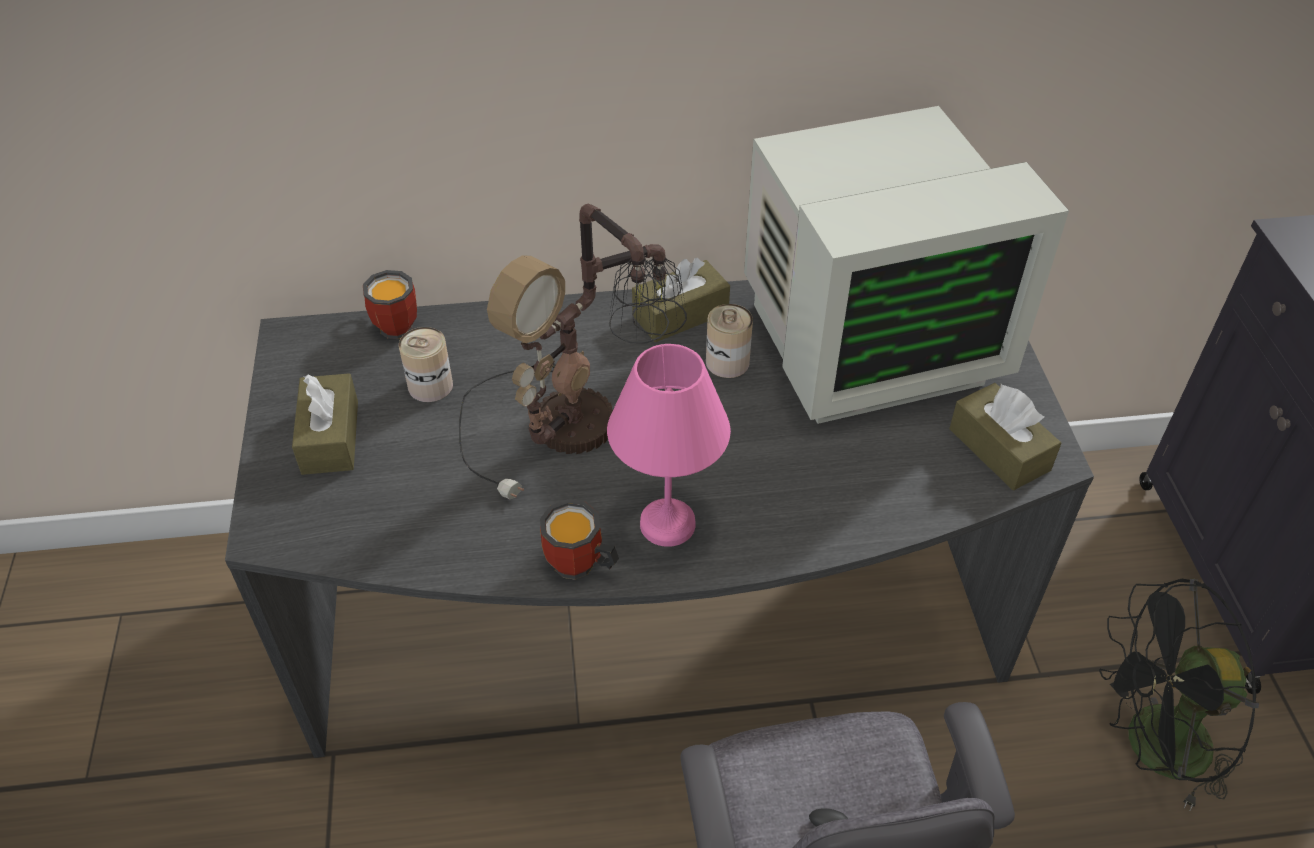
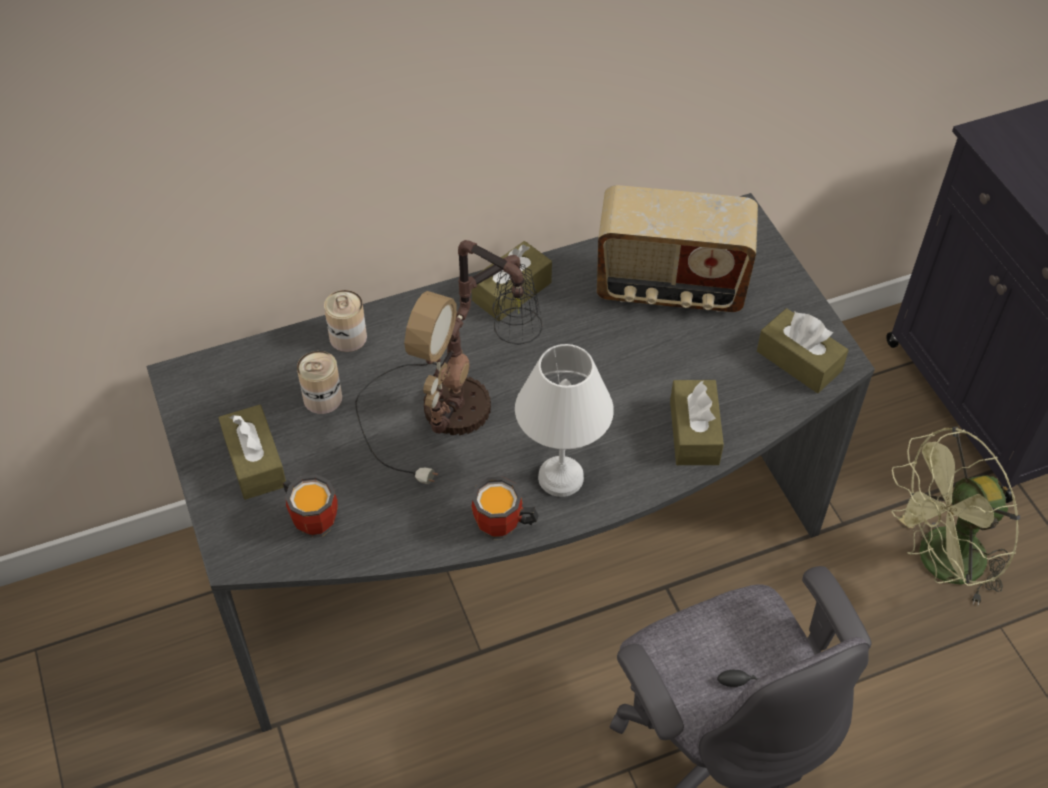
camera: 15 degrees left, 5 degrees up
(396, 322) = (269, 346): mug -> mug (313, 518)
(667, 521) = (560, 475): pink table lamp -> white table lamp
(727, 362) = (564, 327): can -> can (348, 337)
(845, 505) = (694, 432): none -> brown tissue box
(864, 342) = (670, 288): monitor -> radio
(1151, 748) = (939, 564): black fan -> green fan

